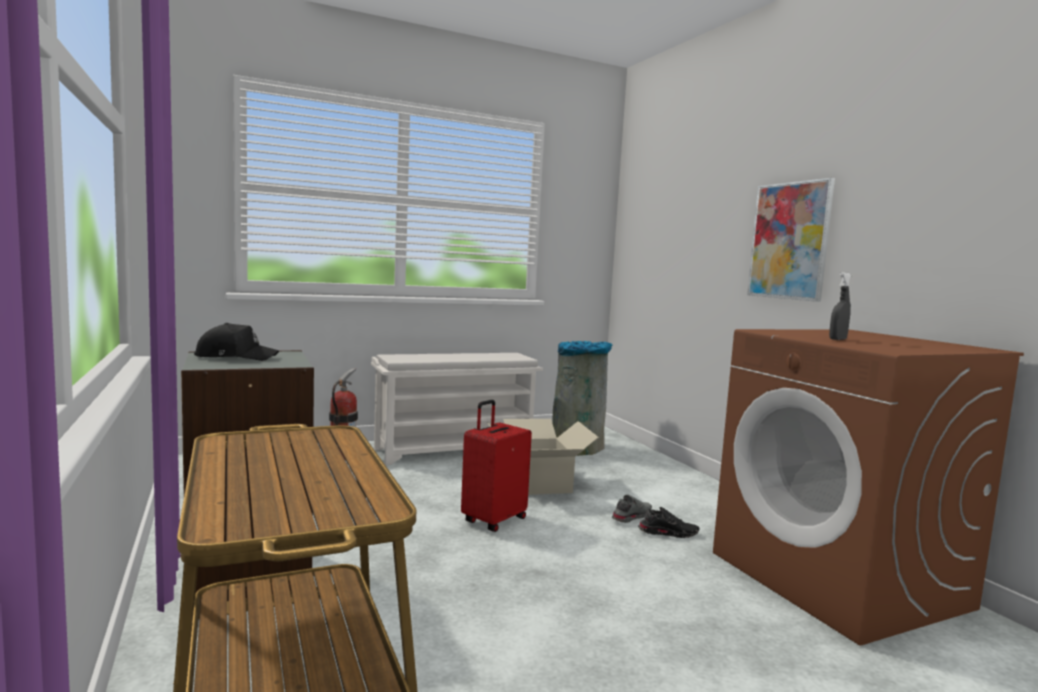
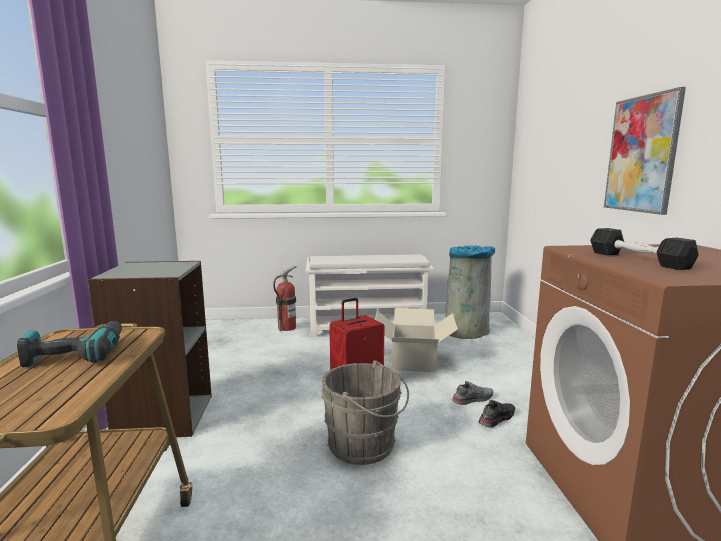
camera: 20 degrees right, 5 degrees up
(236, 357) = (145, 267): black cap -> none
(284, 456) = (76, 354): none -> power drill
(547, 576) = (365, 445): none -> grey bucket
(668, 532) = (496, 418): black shoe -> black shoe turned 60 degrees counterclockwise
(837, 339) = (637, 260): grey spray bottle -> black dumbbell

